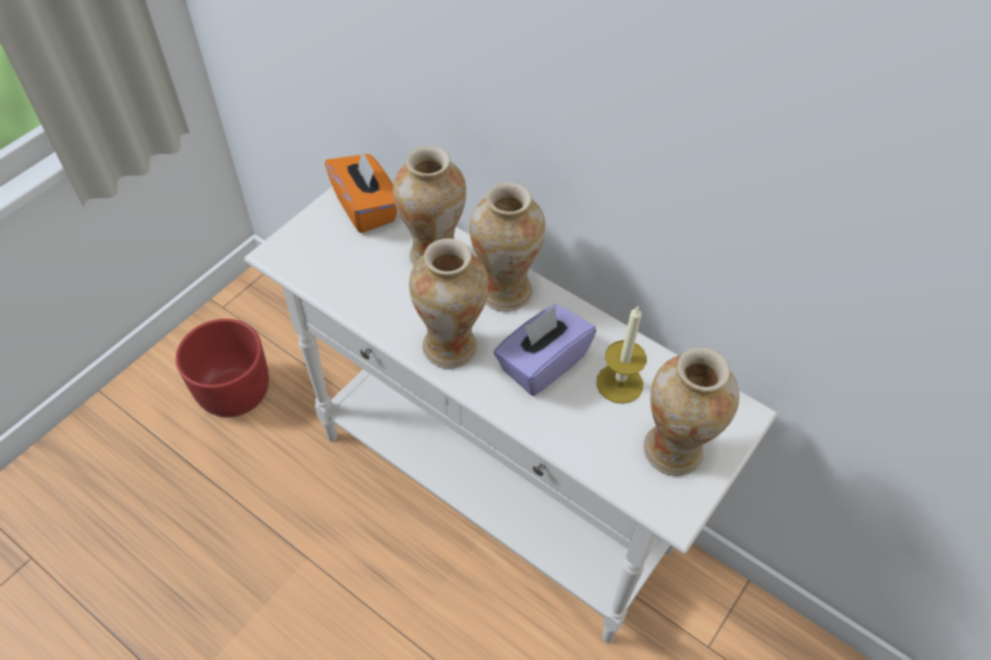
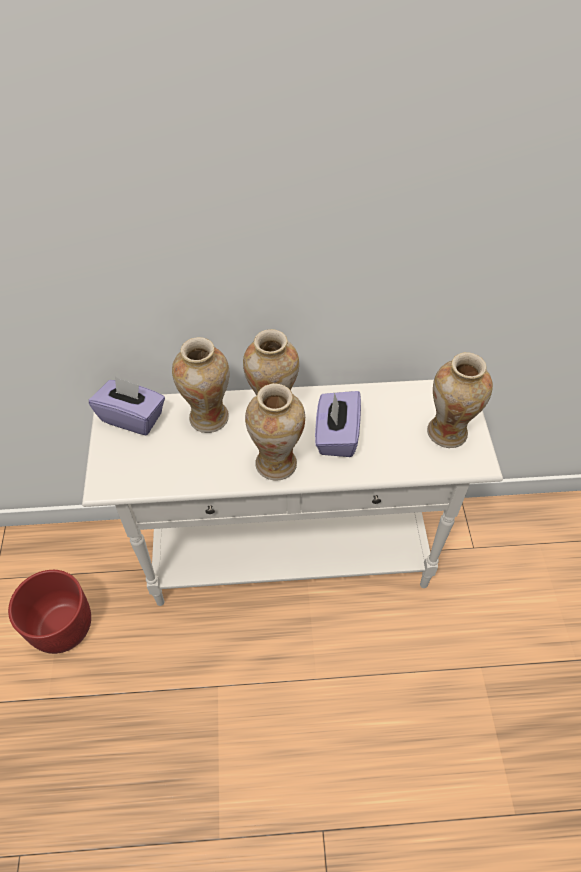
camera: 40 degrees left, 0 degrees up
(366, 208) = (132, 417): orange tissue box -> purple tissue box
(619, 383) = (386, 417): candle -> none

